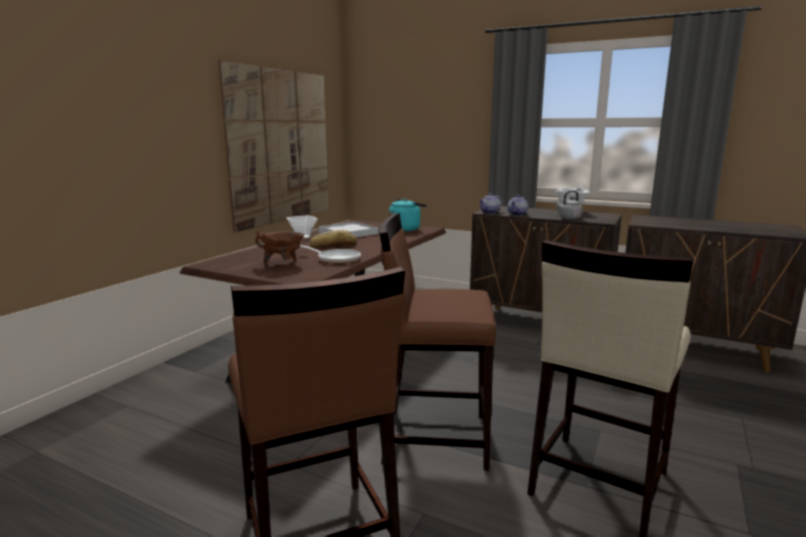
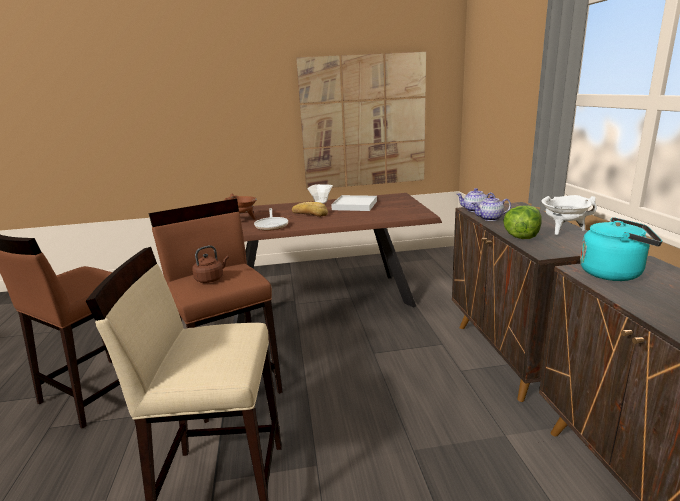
camera: 55 degrees right, 5 degrees up
(406, 229) = (405, 211): turquoise kettle -> turquoise kettle (614, 273)
(448, 301) = (211, 279): none -> brown kettle
(568, 218) = (521, 237): grey kettle -> lettuce

